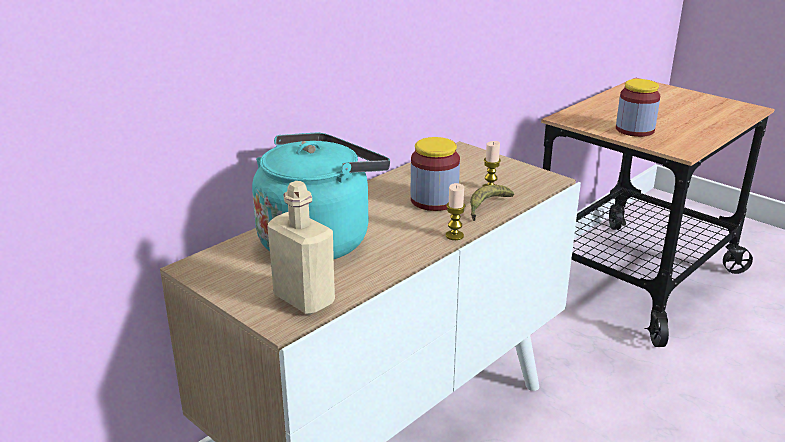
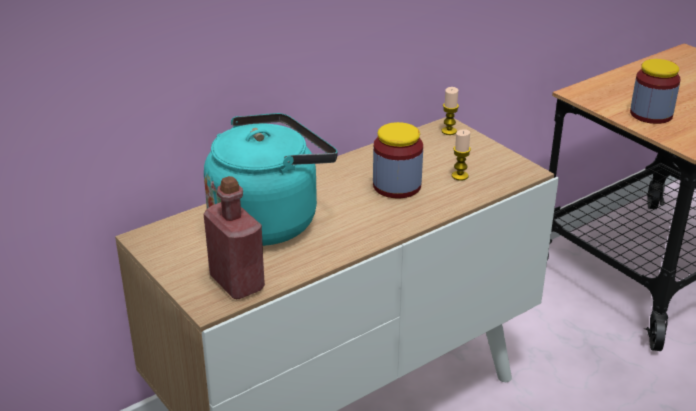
camera: 10 degrees right, 5 degrees up
(304, 299) = (237, 283): beige bottle -> red bottle
(454, 236) = (403, 228): candle -> candle (449, 131)
(487, 208) = (447, 199): banana -> none

